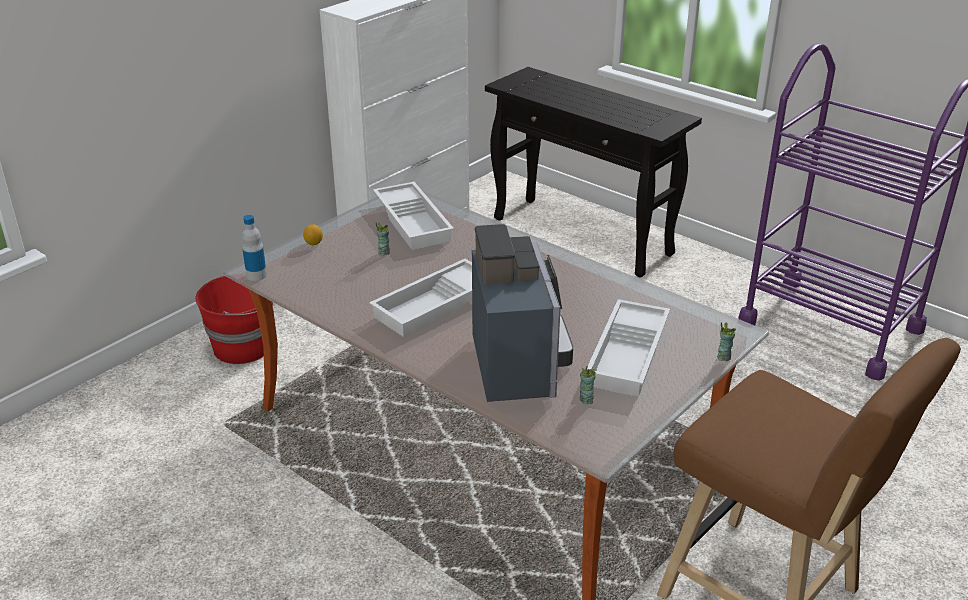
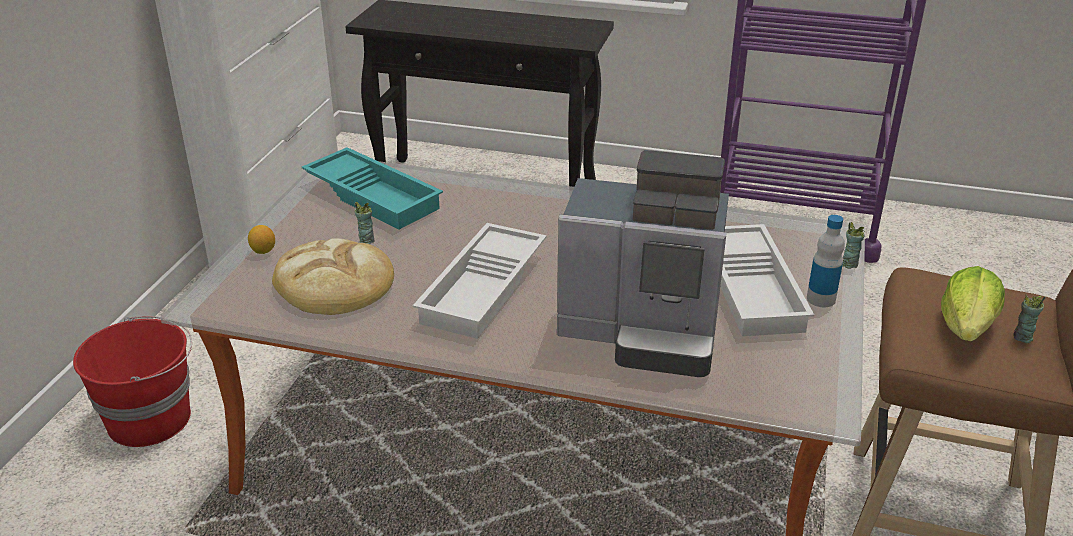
camera: 25 degrees left, 0 degrees up
(256, 275) = (214, 310): bottle -> bottle (821, 299)
(341, 276) = (334, 283): none -> bread
(414, 221) = (375, 195): white tray -> turquoise tray
(519, 364) = (644, 332): coffee machine -> coffee machine turned 135 degrees clockwise
(586, 399) = (755, 353): cup -> cup (1022, 337)
(761, 426) = (966, 328): none -> lettuce

